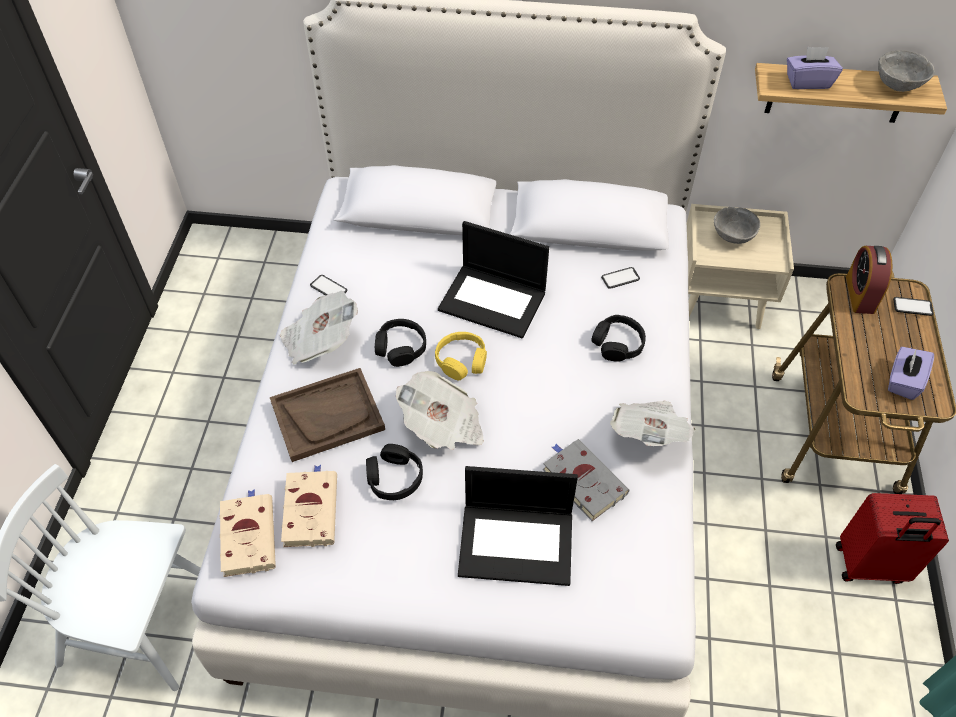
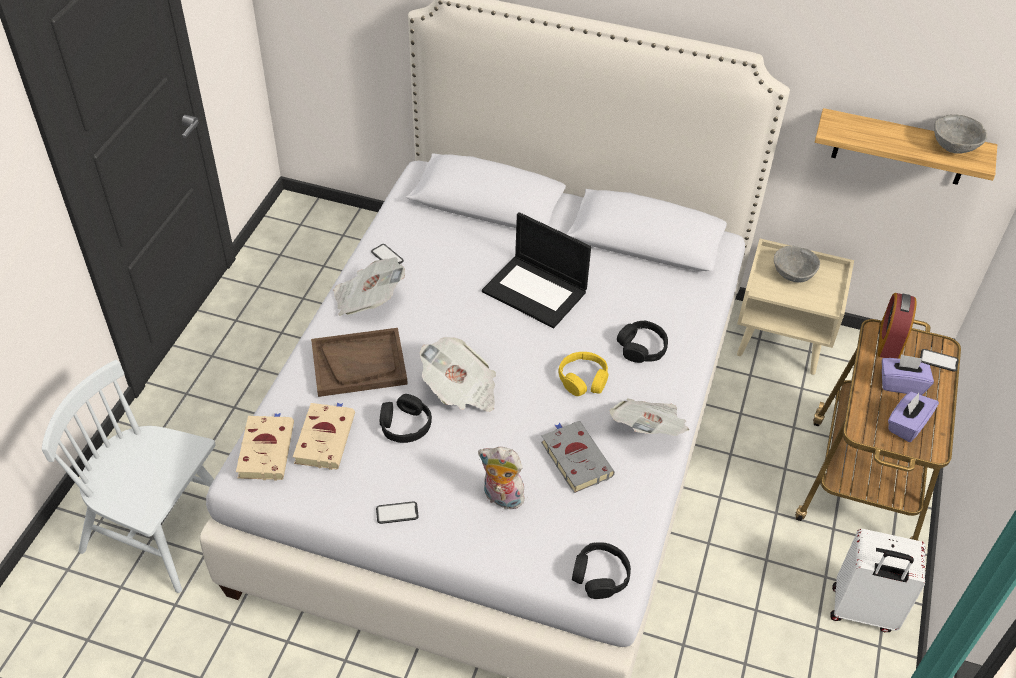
camera: 10 degrees right, 5 degrees down
(400, 347) = (439, 318): black headphones -> black headphones (600, 575)
(461, 361) = (492, 338): yellow headphones -> yellow headphones (583, 379)
(517, 543) = (501, 498): laptop -> plush toy
(620, 278) = (661, 291): phone -> phone (397, 513)
(808, 82) = (866, 132): purple tissue box -> purple tissue box (901, 384)
(870, 566) = (862, 611): red suitcase -> white suitcase

